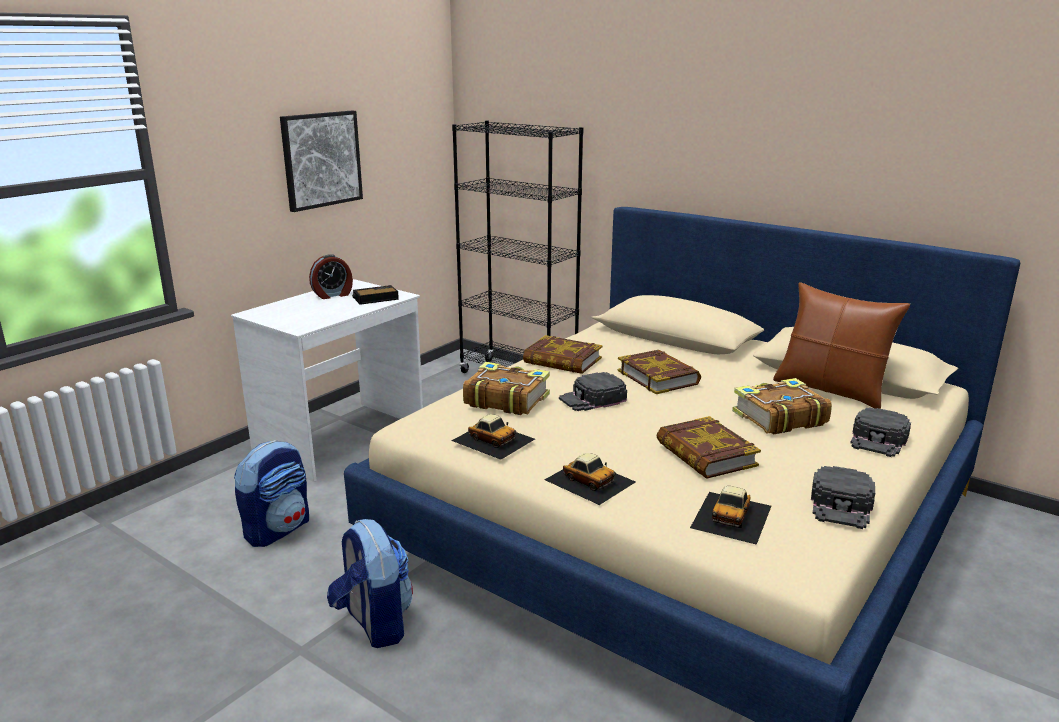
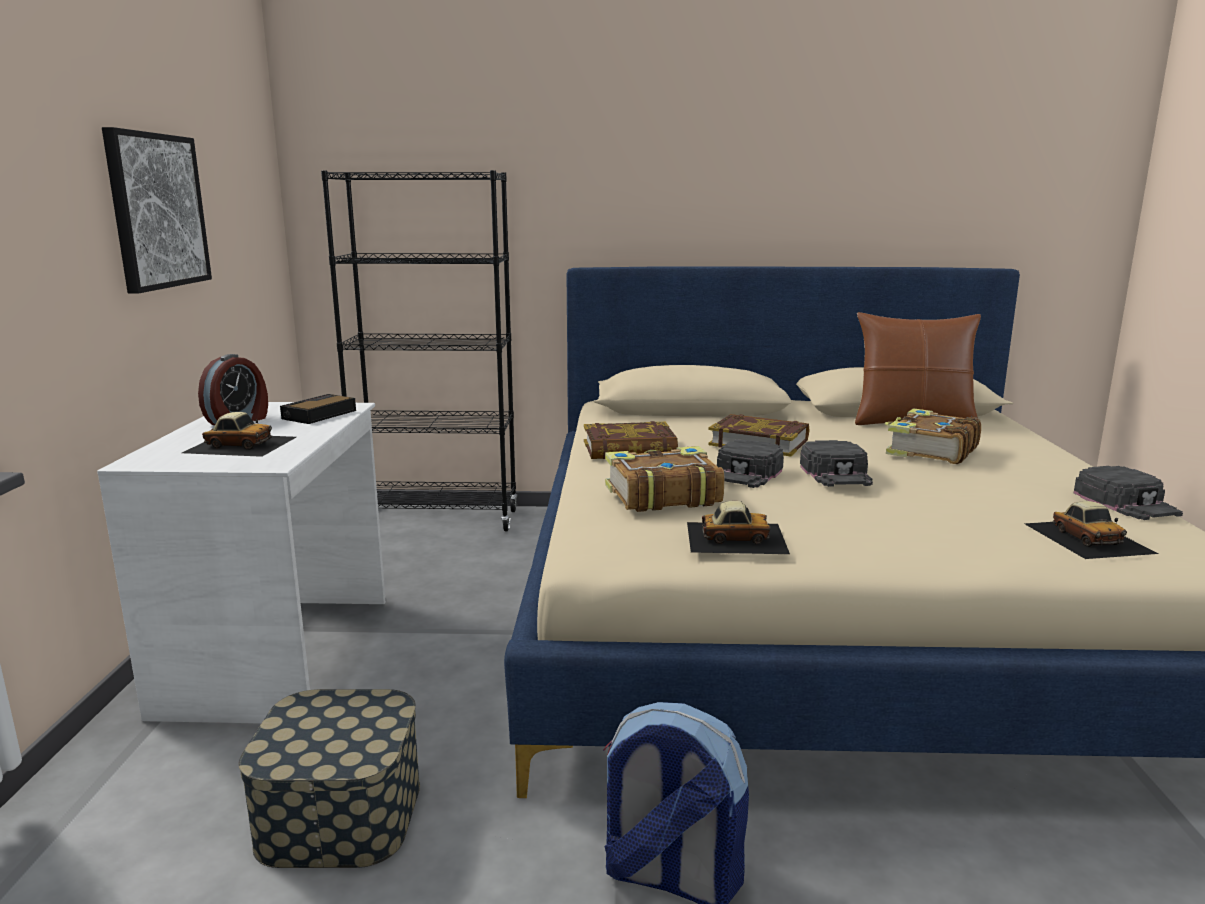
camera: 35 degrees left, 5 degrees down
(278, 529) = (340, 814): backpack -> storage box
(589, 480) = (909, 547): toy car -> toy car (240, 444)
(705, 454) = (947, 494): book -> none
(879, 439) = (1028, 449): black cap -> black cap (836, 473)

